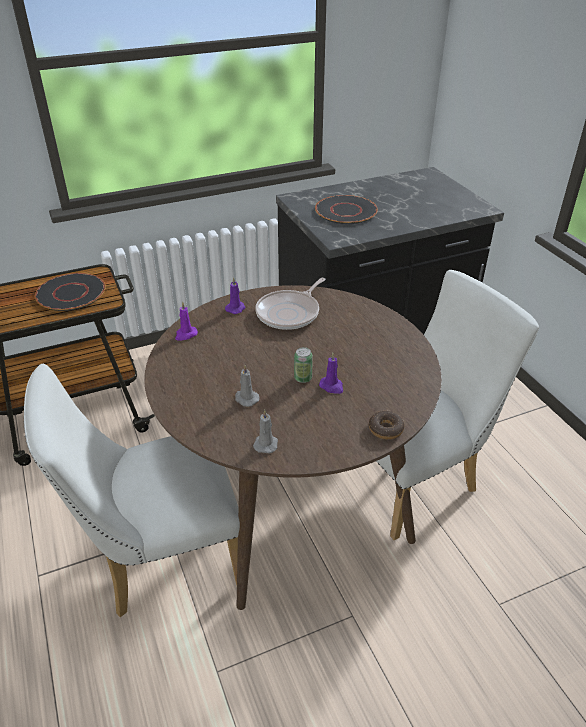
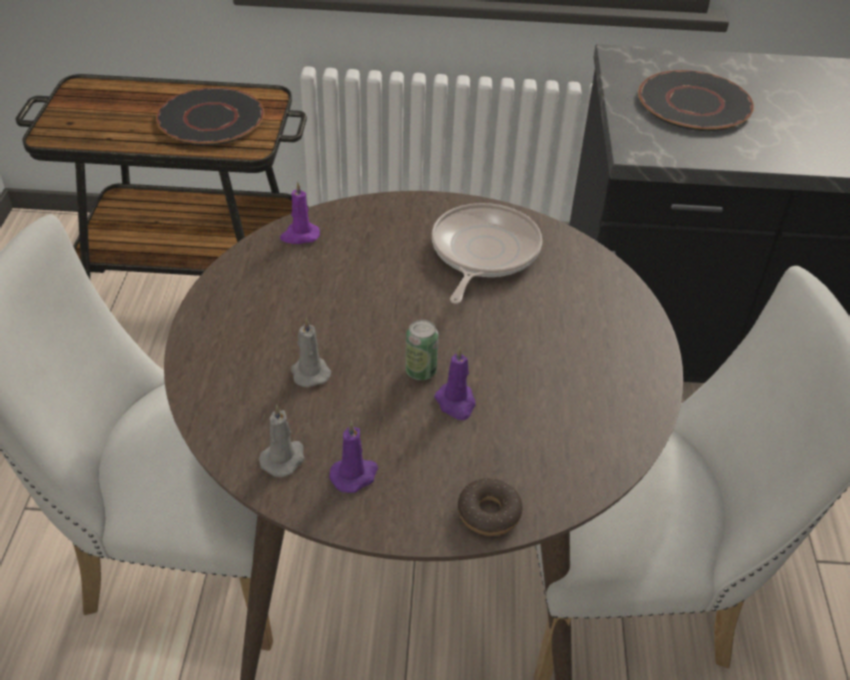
camera: 25 degrees right, 5 degrees up
(236, 308) = (404, 217): purple candle -> purple candle (355, 475)
(290, 313) = (482, 253): frying pan -> frying pan turned 135 degrees clockwise

